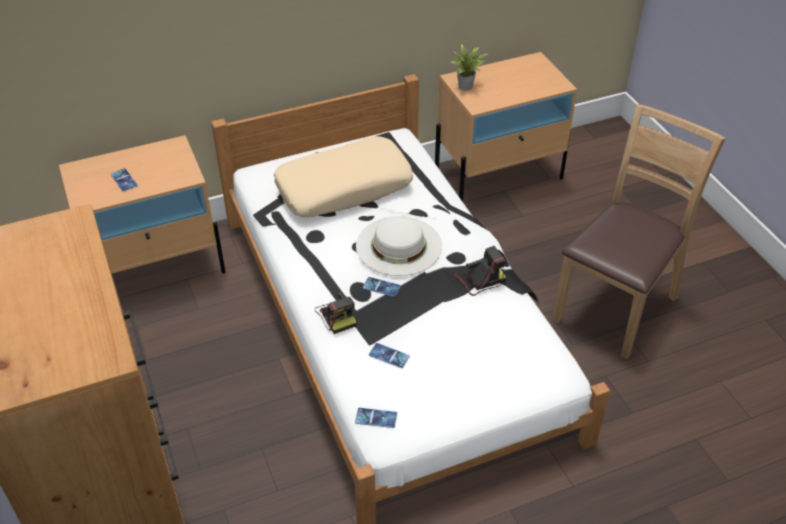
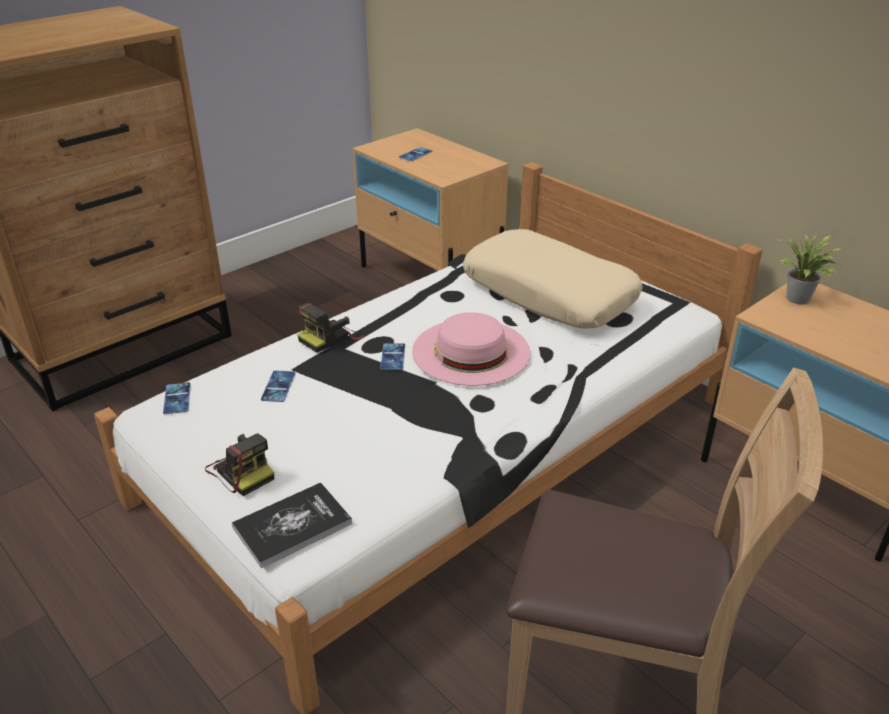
camera: 70 degrees right, 10 degrees down
(399, 245) = (471, 351): white hat -> pink hat
(480, 280) = (447, 430): camera -> camera (241, 471)
(541, 371) = (292, 525): none -> book

